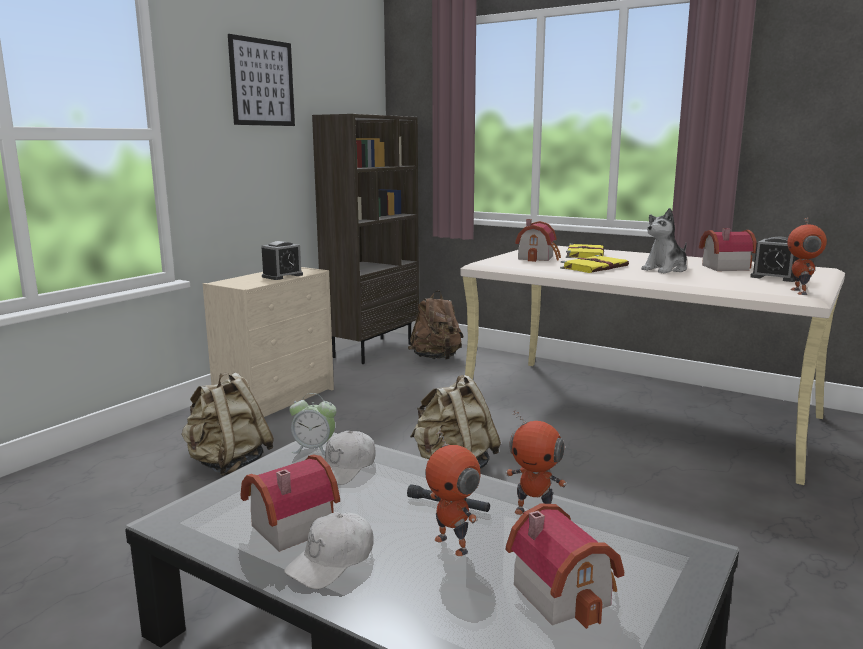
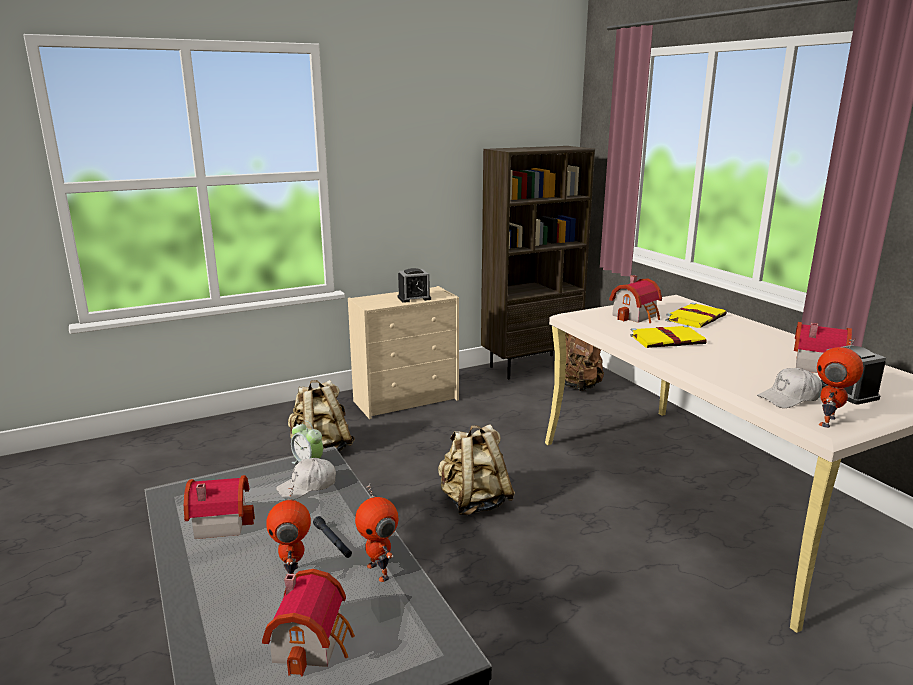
camera: 30 degrees right, 5 degrees up
(262, 82) = (431, 123): picture -> none
(332, 562) = (212, 558): white cap -> white cap (789, 398)
(665, 269) = (739, 357): plush toy -> none

